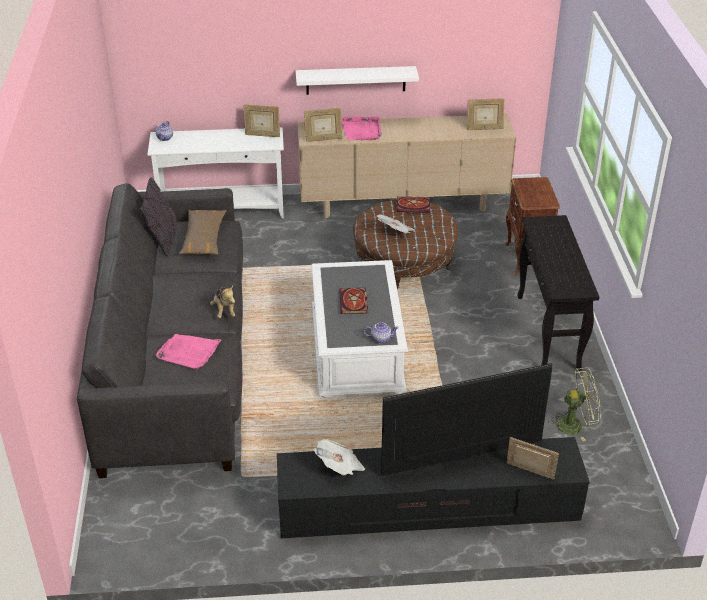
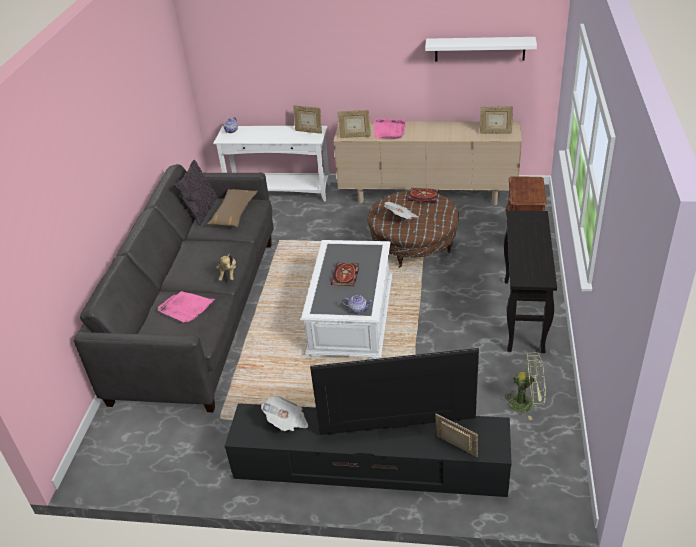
camera: 15 degrees right, 0 degrees up
(355, 80) = (387, 87): white shelf -> white shelf (479, 49)

